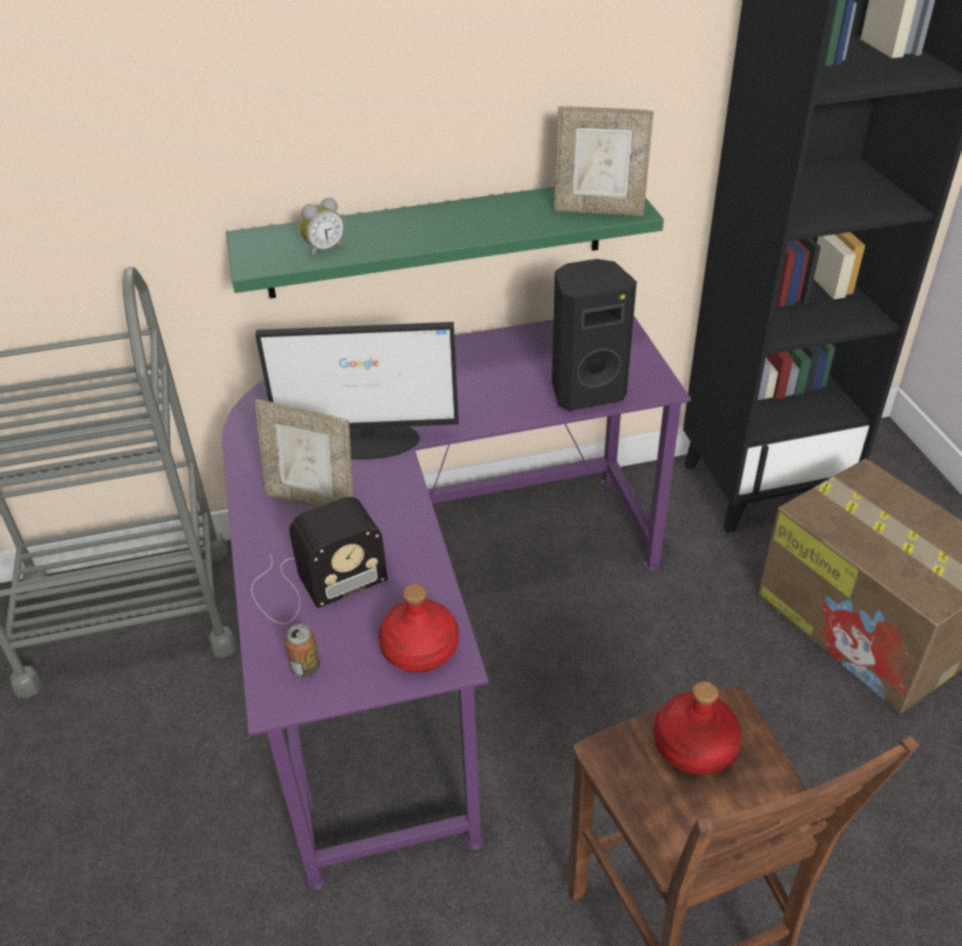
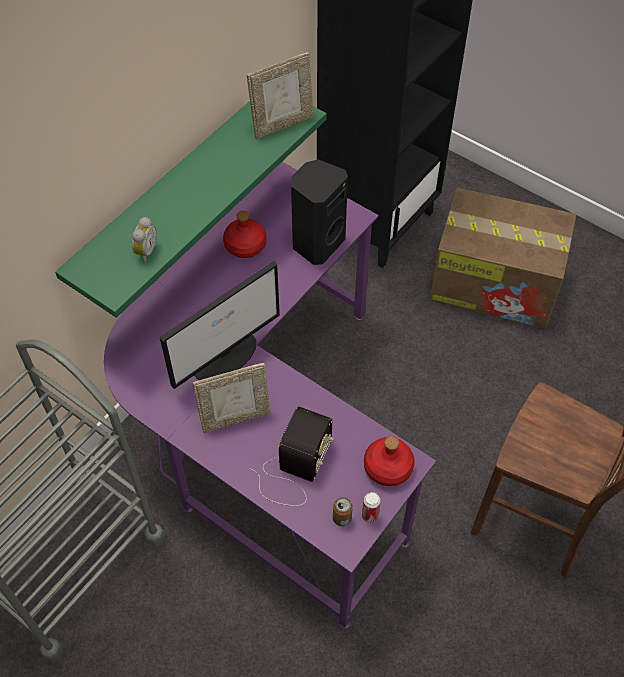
camera: 40 degrees left, 15 degrees up
(339, 686) = (370, 516): none -> can
(693, 746) = (546, 428): red bottle -> red bottle (245, 245)

